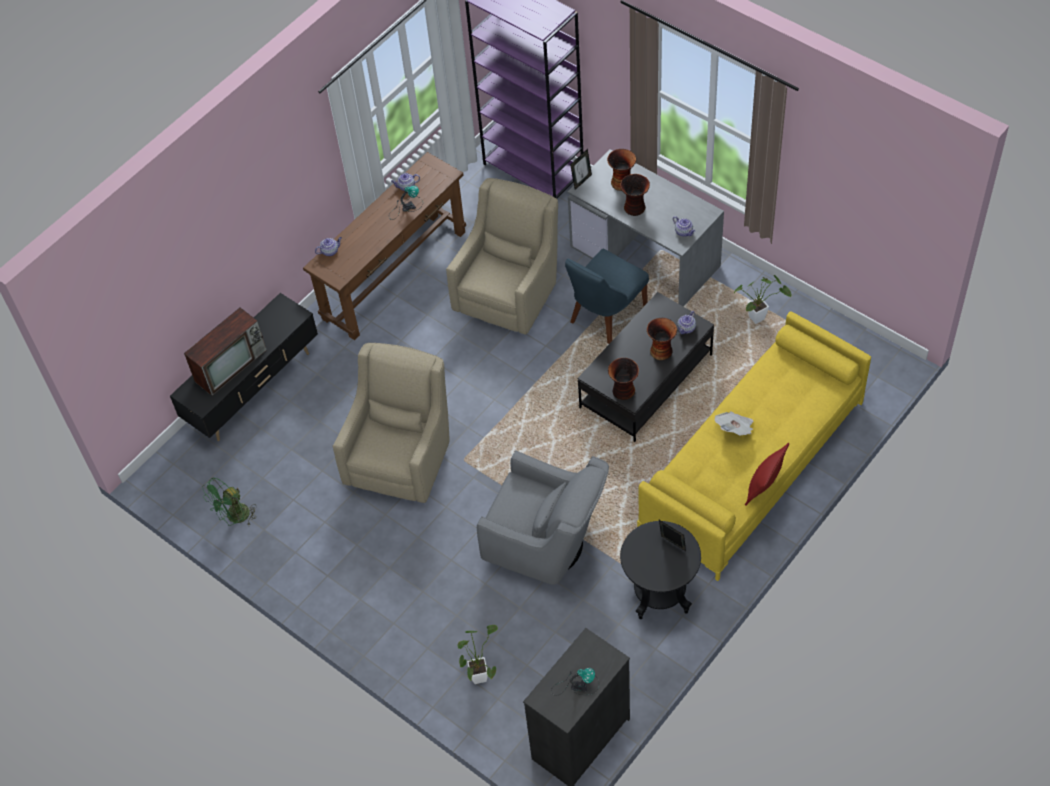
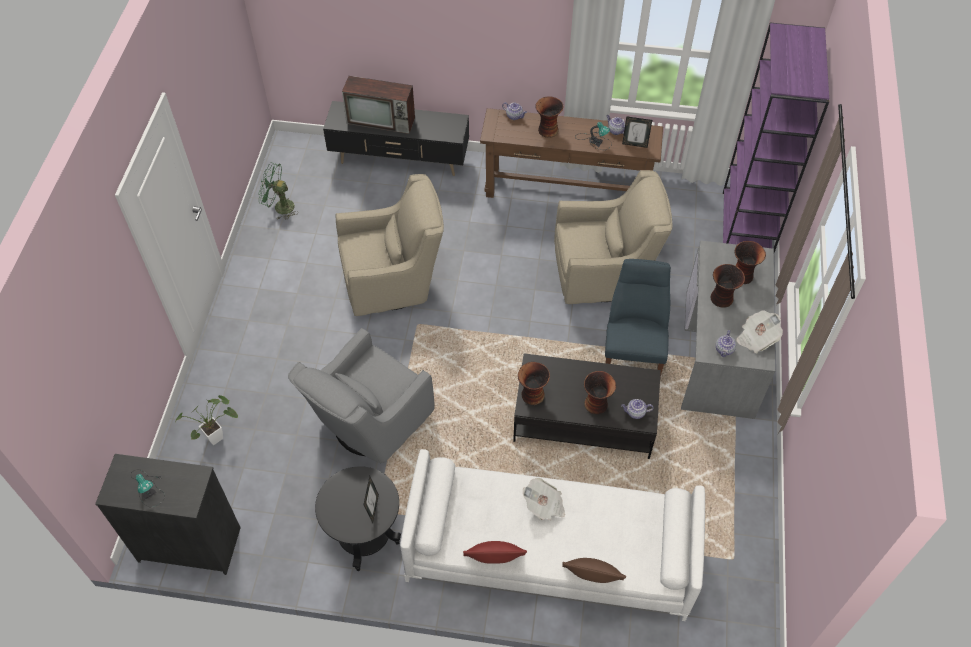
camera: 55 degrees right, 0 degrees up
(367, 235) = (547, 130): none -> vase
(547, 545) = (368, 426): grey armchair -> grey armchair turned 45 degrees clockwise
(581, 181) = (719, 245): picture frame -> picture frame (635, 144)
(605, 316) = (632, 355): blue chair -> blue chair turned 90 degrees clockwise
(686, 206) = (756, 338): none -> newspaper
(752, 464) = (549, 551): yellow sofa -> white sofa
(759, 317) = (721, 479): potted plant -> none
(816, 429) = (591, 580): none -> brown pillow

